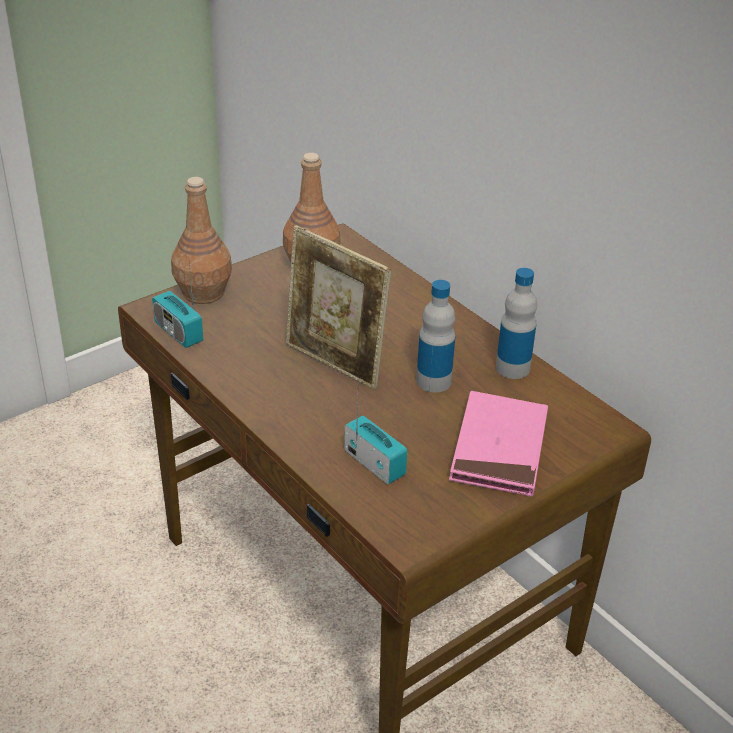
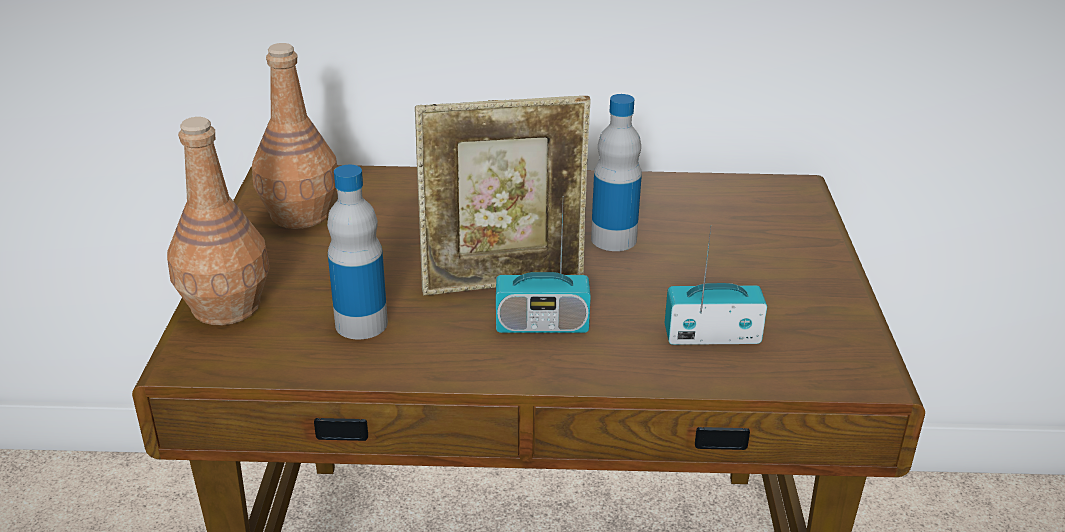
camera: 50 degrees left, 5 degrees down
(178, 332) = (277, 362): radio -> radio (542, 325)
(499, 448) = (765, 253): pink book -> none
(512, 368) = (647, 190): bottle -> bottle (361, 324)

